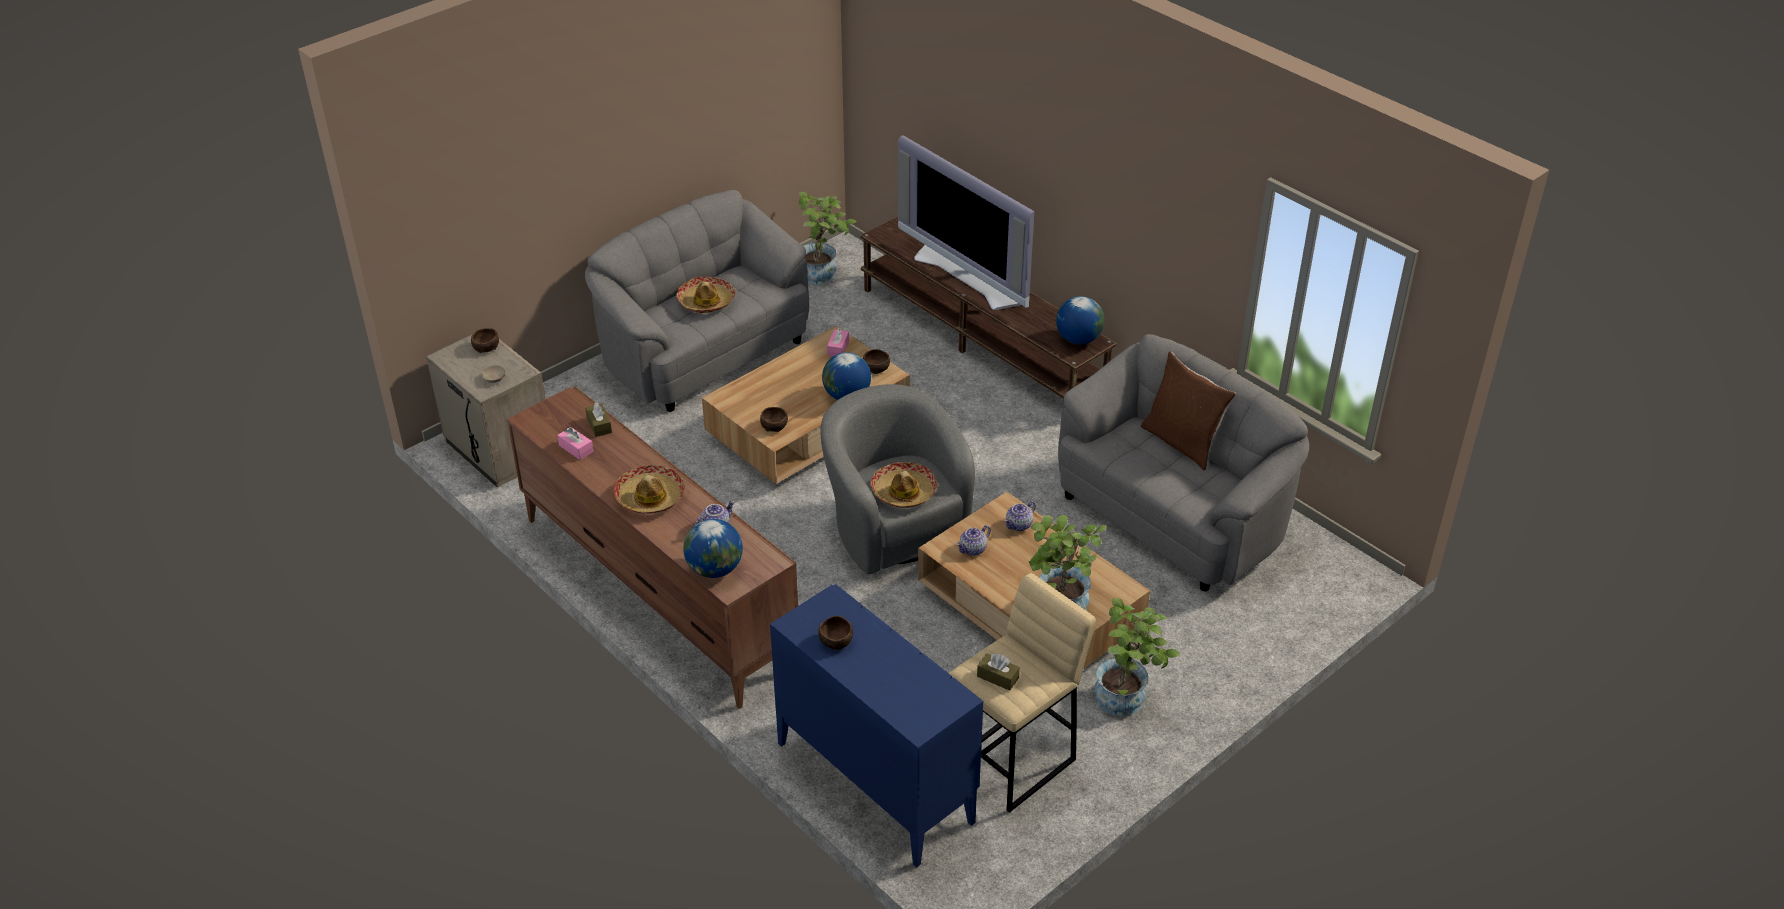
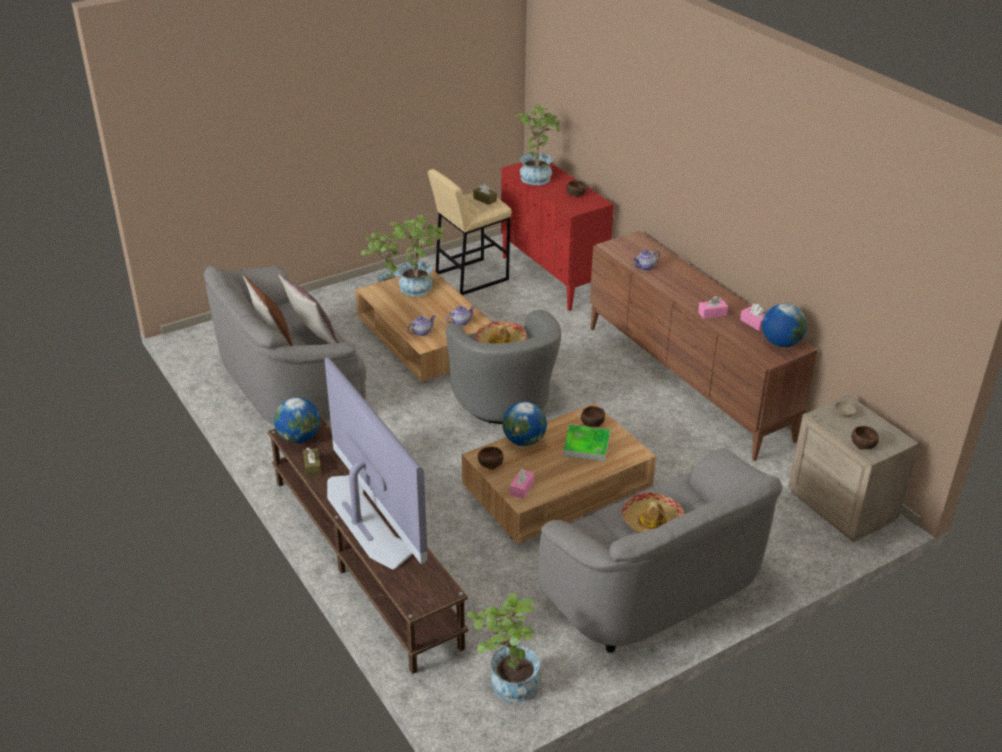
camera: 170 degrees left, 5 degrees down
(599, 425) = (738, 337): brown tissue box -> brown tissue box (312, 467)
(628, 456) = (712, 313): none -> pink tissue box
(650, 497) = (692, 288): hat -> none
(715, 569) = (646, 246): globe -> globe (781, 343)
(778, 399) = (586, 446): none -> tray
(876, 779) = (552, 278): blue dresser -> red dresser
(912, 682) = (537, 176): none -> potted plant
(1139, 455) = (313, 339): none -> grey pillow

